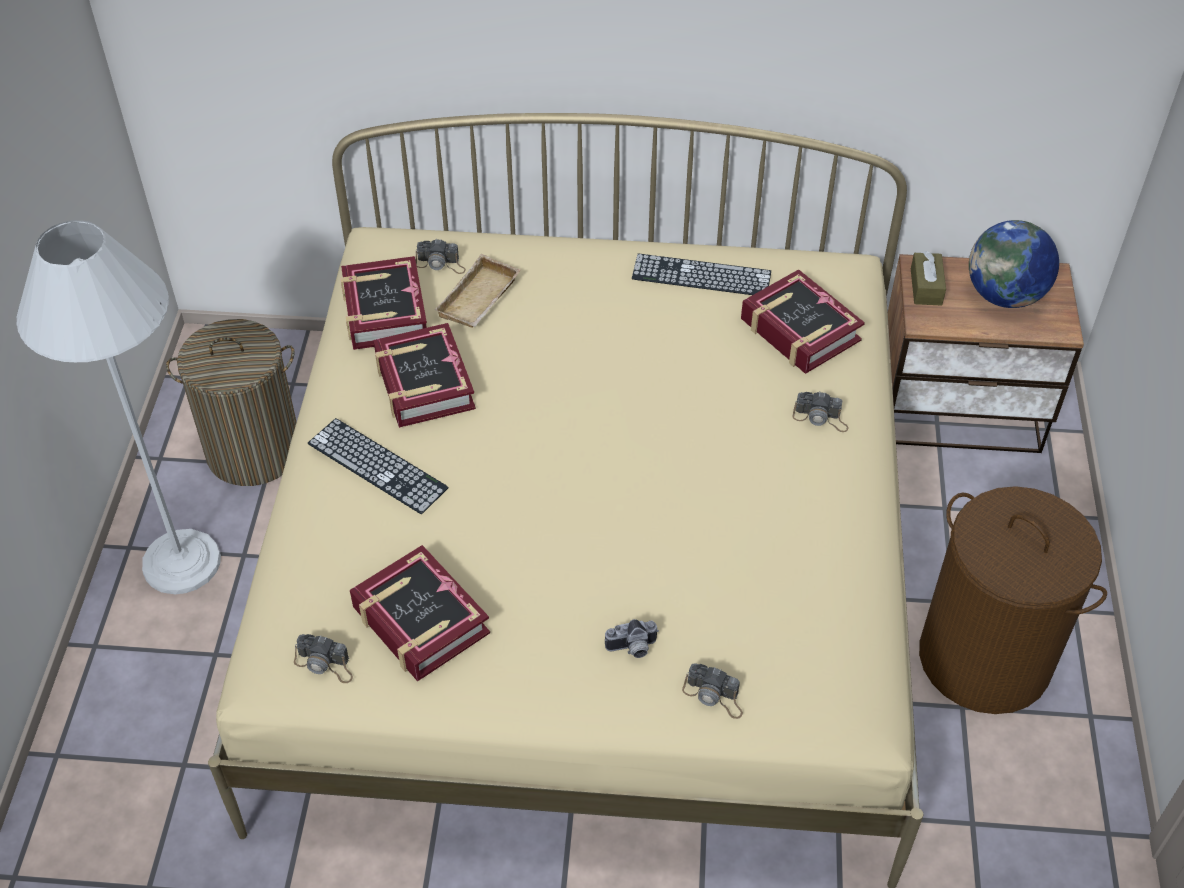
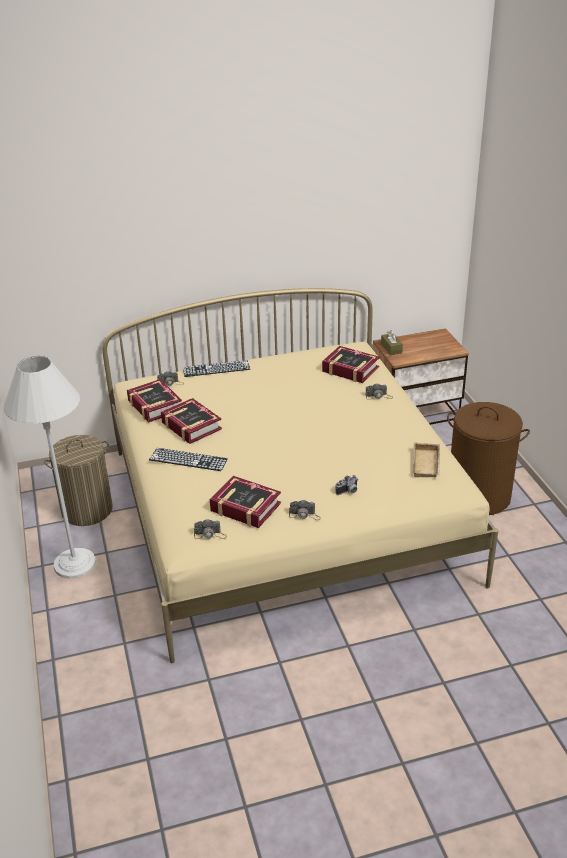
camera: 20 degrees left, 15 degrees down
(480, 300) = (198, 391): beige tray -> beige tray (427, 464)
(701, 275) = (294, 361): keyboard -> keyboard (216, 369)
(714, 696) = (394, 498): camera -> camera (304, 515)
(1004, 296) = (426, 344): globe -> none

